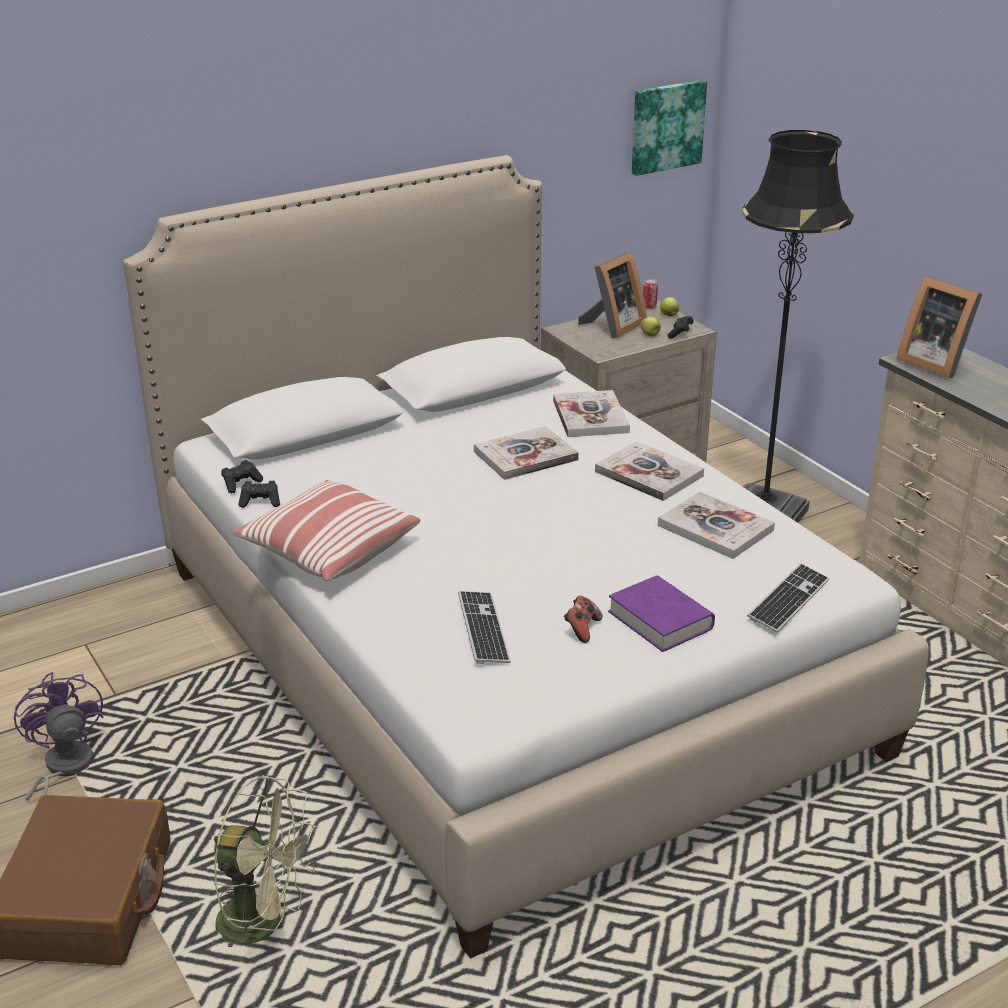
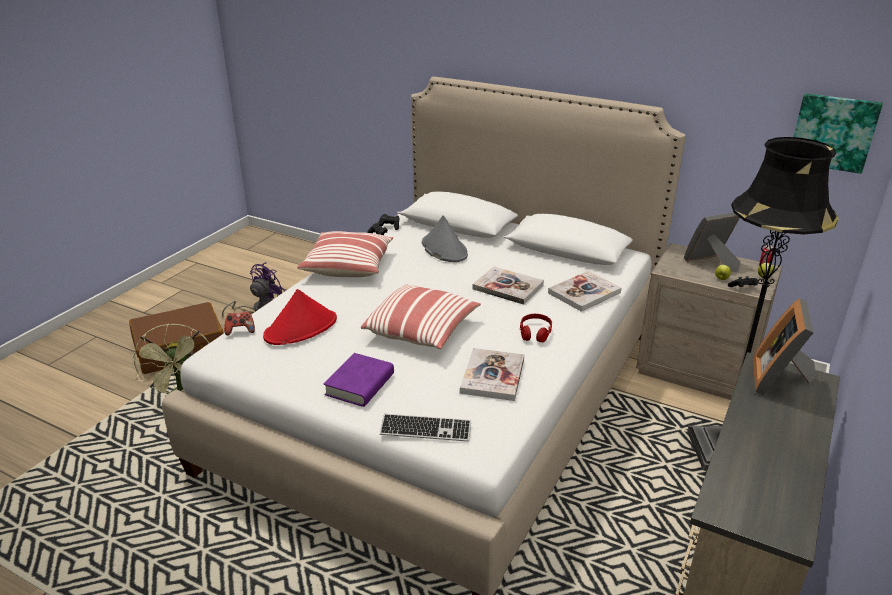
camera: 60 degrees right, 0 degrees up
(370, 465) = (444, 249): none -> grey hat
(483, 629) = (301, 328): keyboard -> red hat
(572, 542) = (422, 330): none -> pillow
(582, 629) = (328, 360): game controller -> game controller (240, 330)
(613, 327) = (711, 263): picture frame -> picture frame turned 150 degrees clockwise
(649, 474) = (535, 333): book -> red headphones

